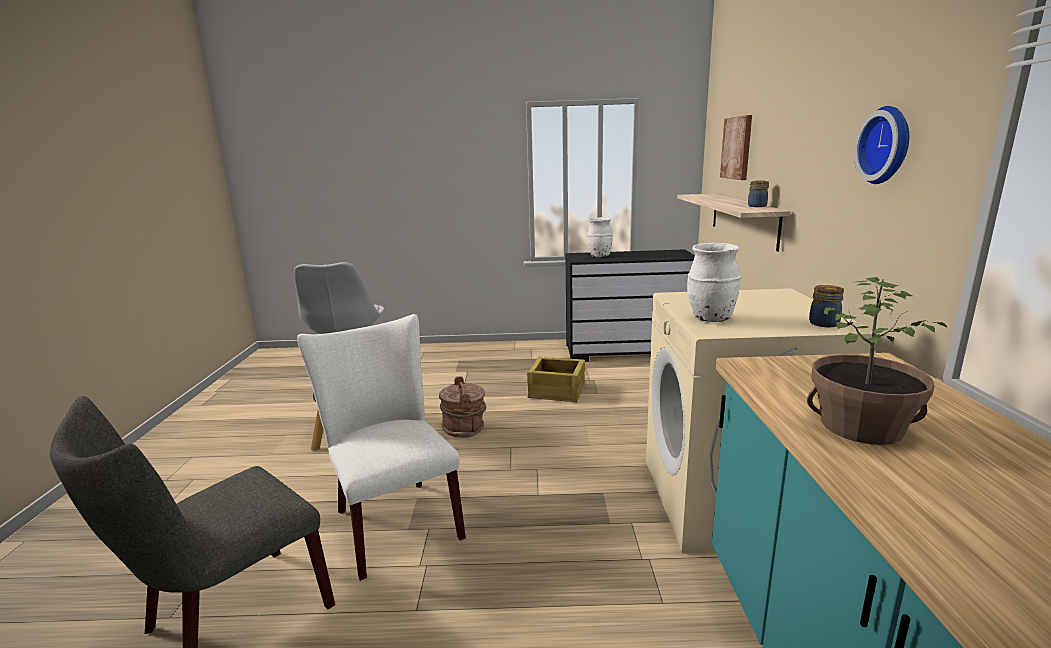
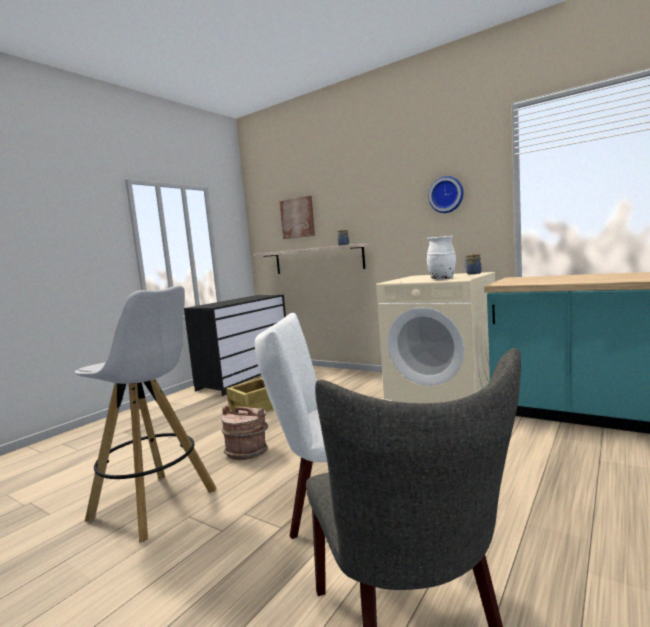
camera: 55 degrees left, 10 degrees down
(599, 256) = (220, 304): white vase -> none
(860, 427) = (580, 279): potted plant -> none

